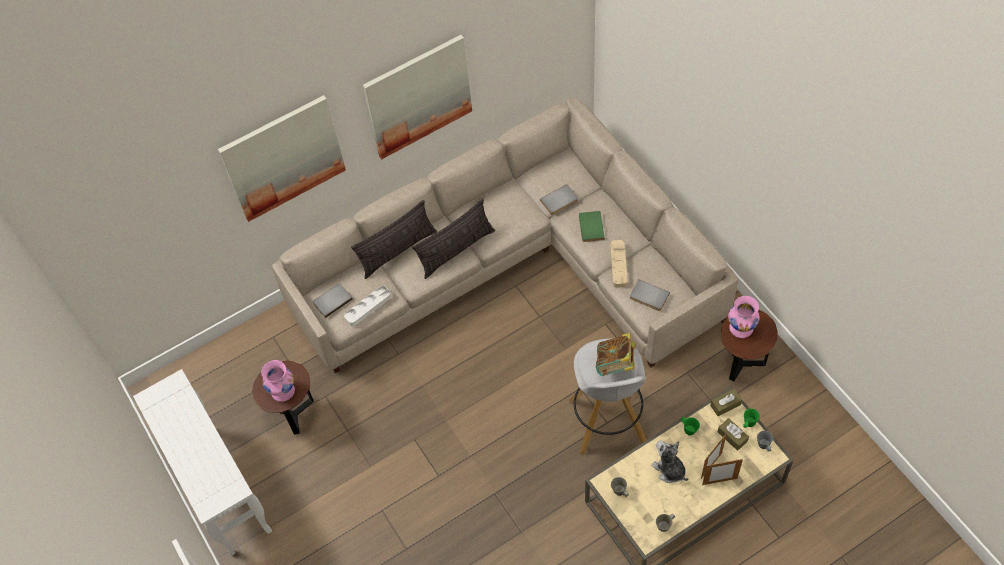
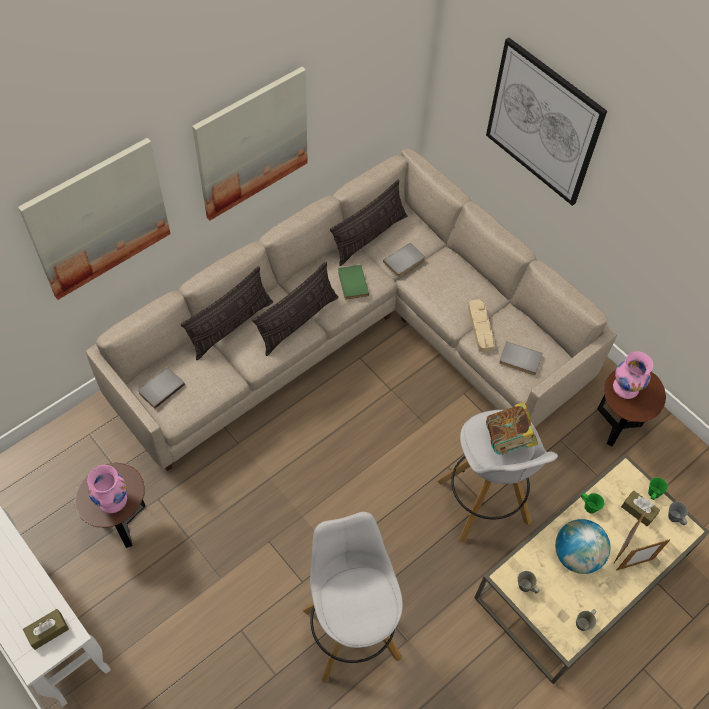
camera: 15 degrees left, 0 degrees up
(368, 307) = (204, 393): white tray -> none
(474, 520) = (351, 631): none -> white stool
(531, 176) = (369, 237): none -> pillow
(590, 227) = (442, 288): green book -> green book (351, 283)
(669, 469) = (576, 555): plush toy -> globe
(676, 87) = (543, 123): none -> picture
(725, 405) = (623, 475): brown tissue box -> brown tissue box (48, 631)

